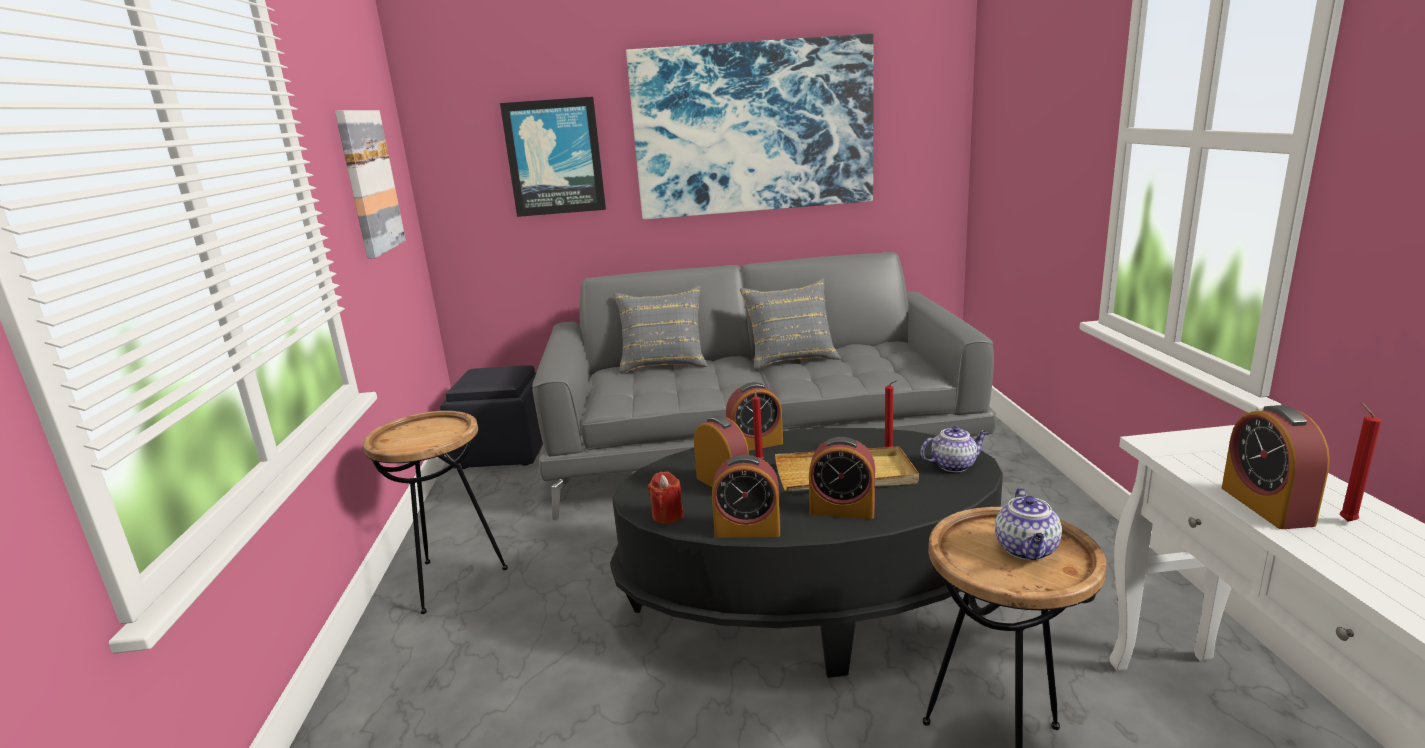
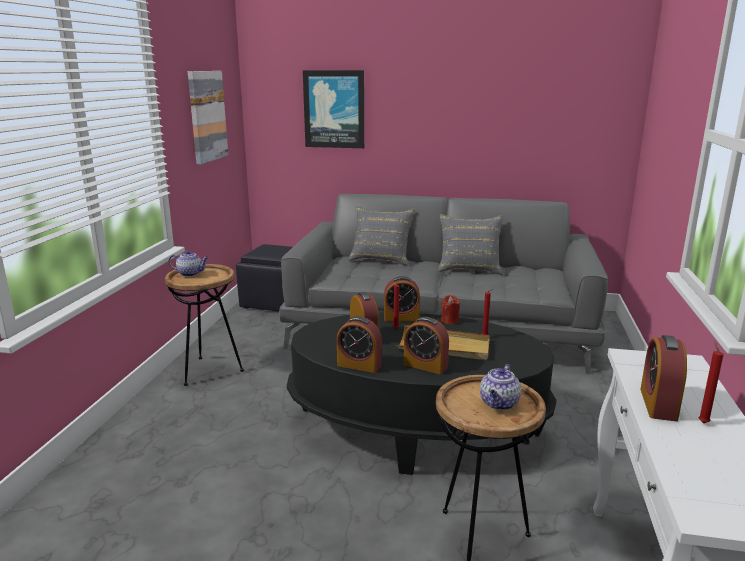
camera: 15 degrees right, 0 degrees up
(667, 515) = (318, 349): red candle -> red candle (450, 320)
(753, 128) = (474, 101): picture -> none
(954, 465) = (521, 354): teapot -> teapot (190, 274)

